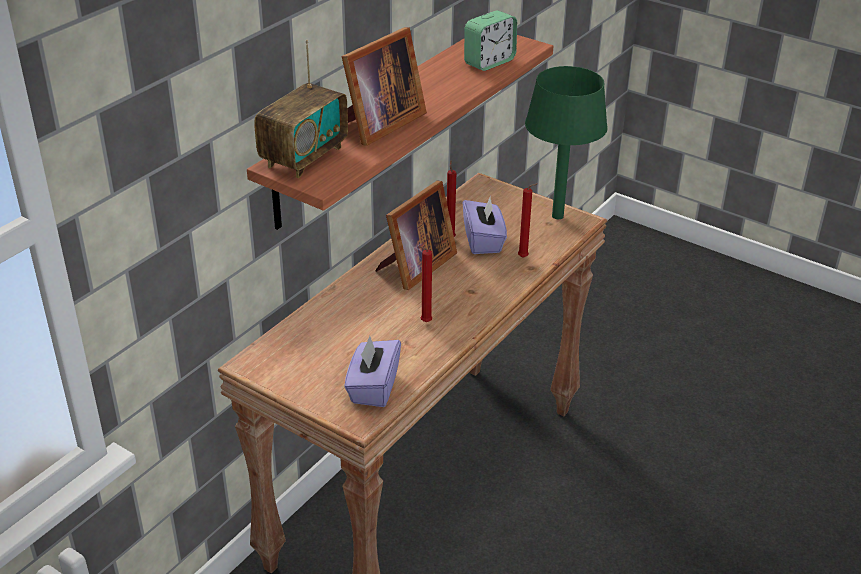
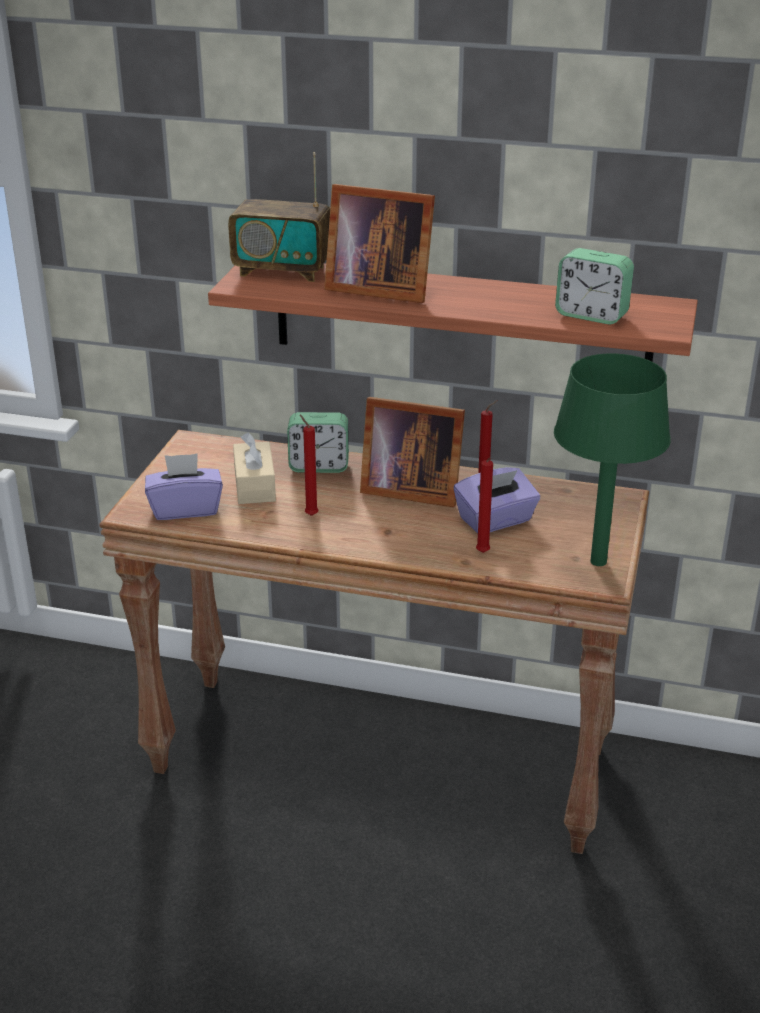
camera: 70 degrees right, 5 degrees down
(348, 301) = (319, 466): none -> alarm clock
(358, 341) = (254, 485): none -> beige tissue box

